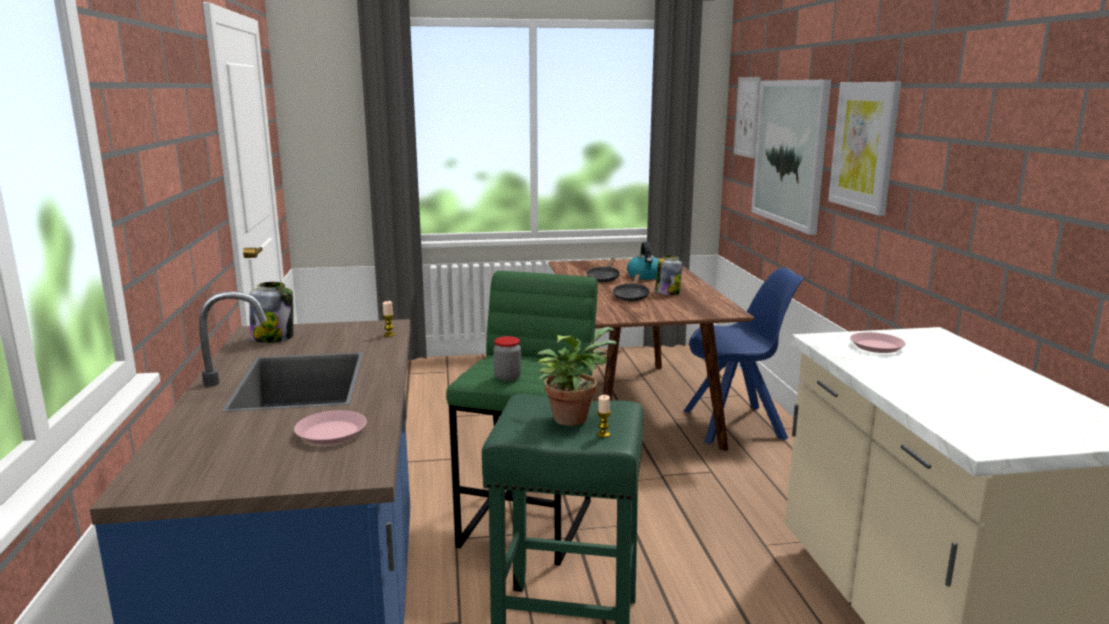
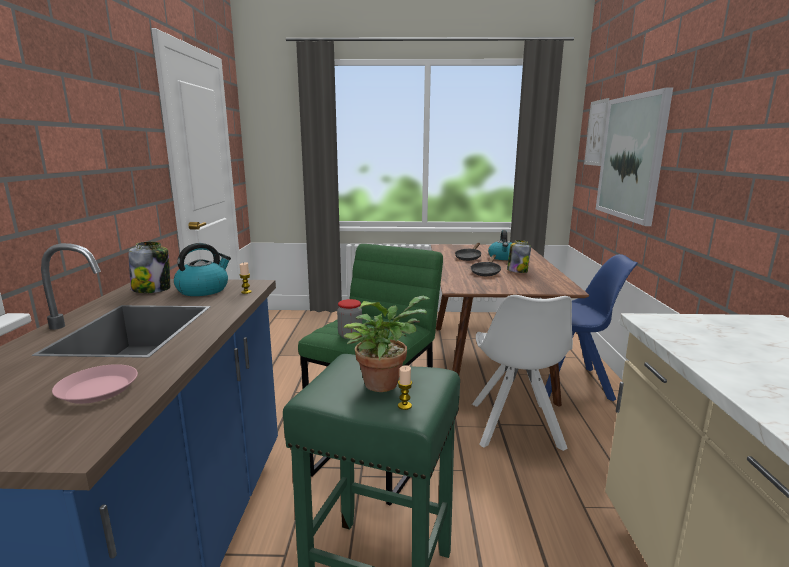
camera: 10 degrees right, 0 degrees up
(336, 335) = (203, 290): none -> kettle
(680, 476) = (515, 426): none -> white chair
(864, 146) = (703, 142): picture -> none
(876, 346) = (712, 332): pink plate -> none

